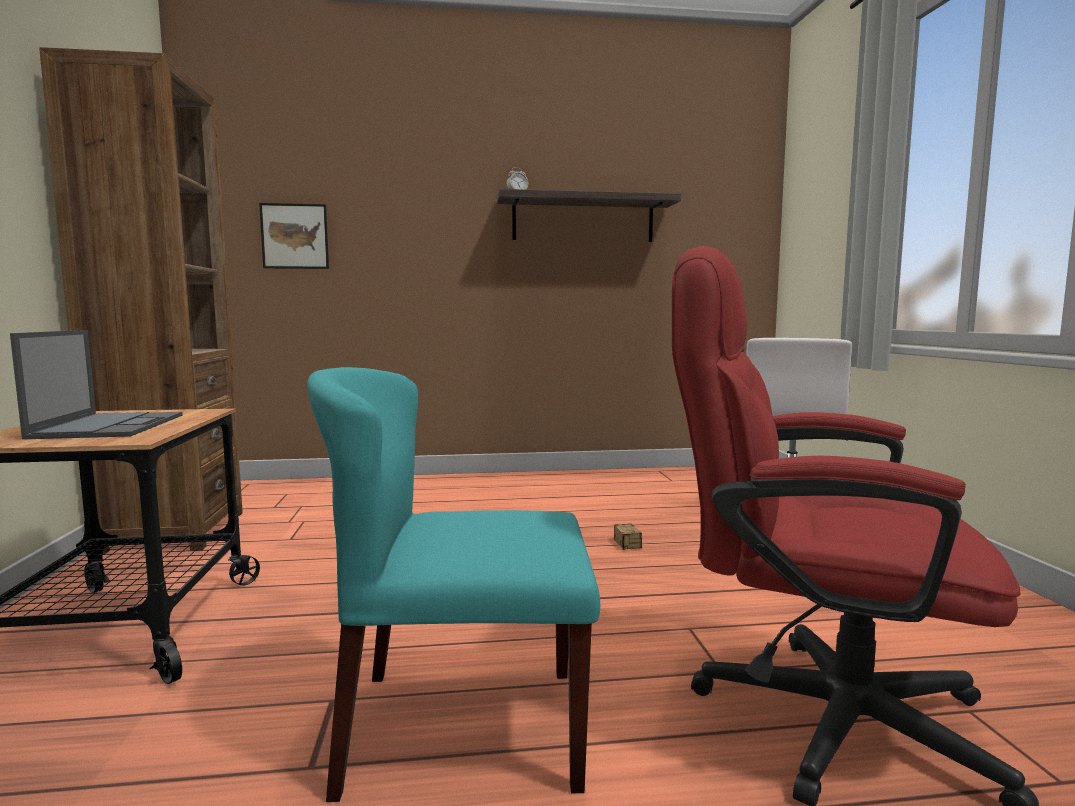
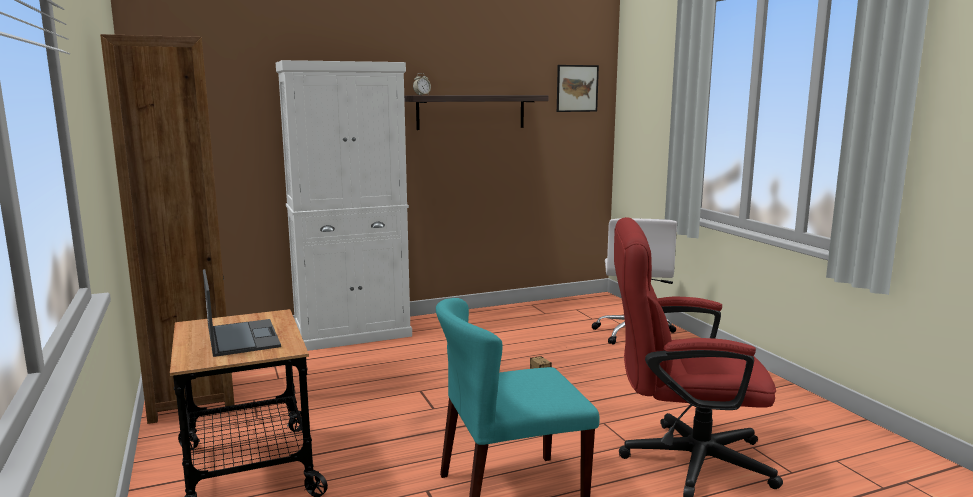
camera: 15 degrees left, 5 degrees up
(295, 236) = (235, 133): picture -> picture (577, 88)
(418, 485) = (353, 334): none -> white cabinet

